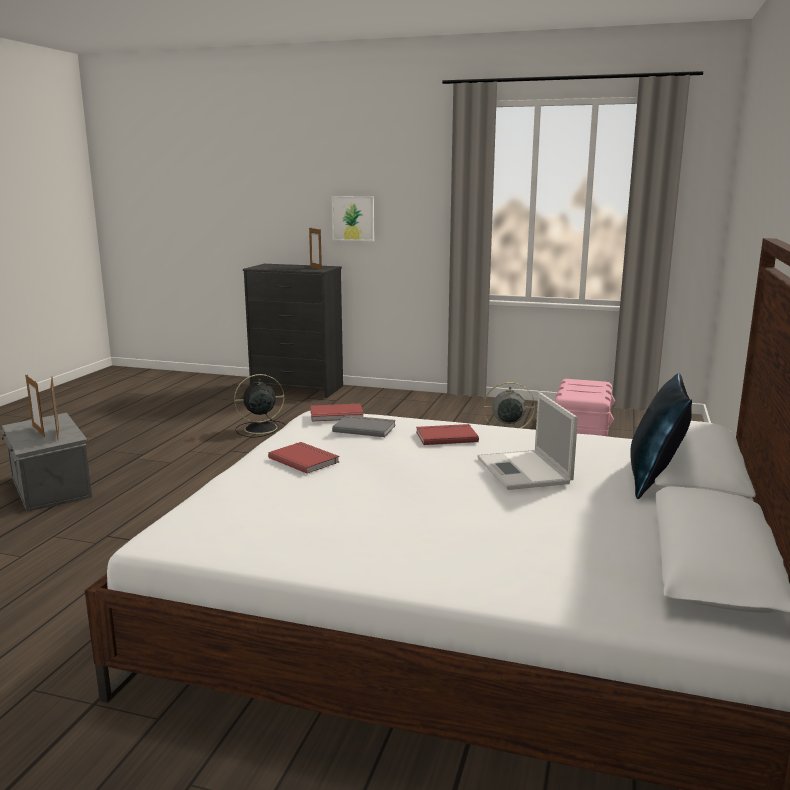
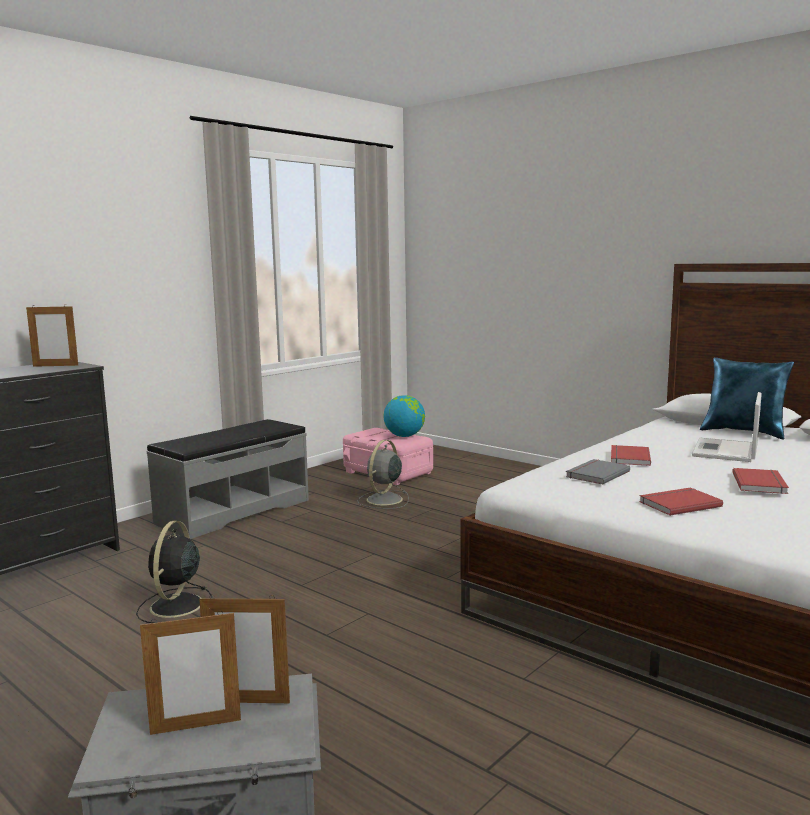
camera: 65 degrees left, 5 degrees down
(337, 415) = (539, 479): red book -> red book (761, 483)
(353, 218) = (76, 290): picture -> none
(421, 405) = (233, 511): none -> grey bench
(524, 471) = (725, 451): laptop -> laptop turned 105 degrees clockwise
(592, 394) = (404, 436): none -> globe

